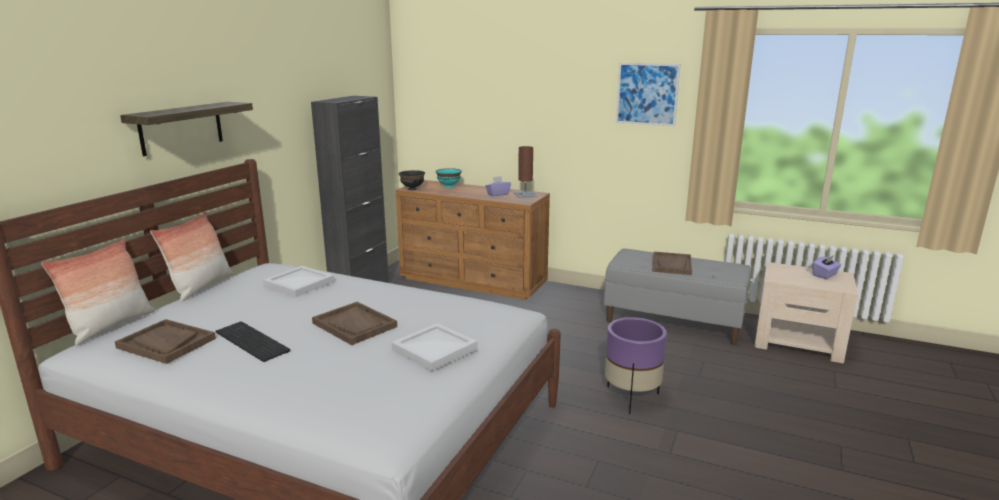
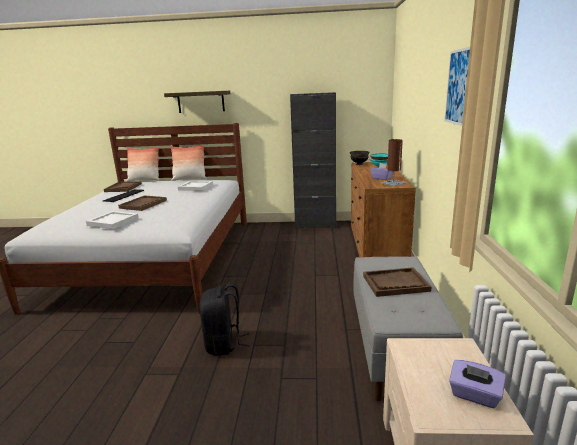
camera: 70 degrees right, 0 degrees up
(631, 398) = (224, 344): purple planter -> black backpack

